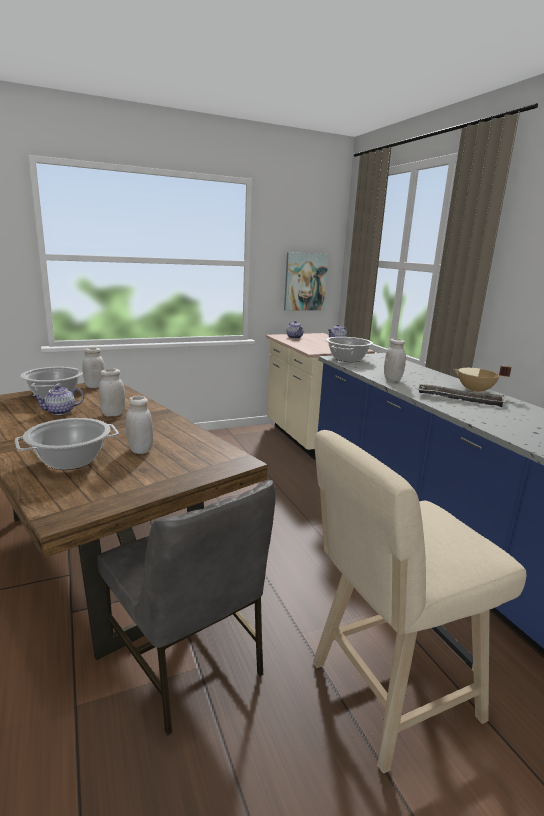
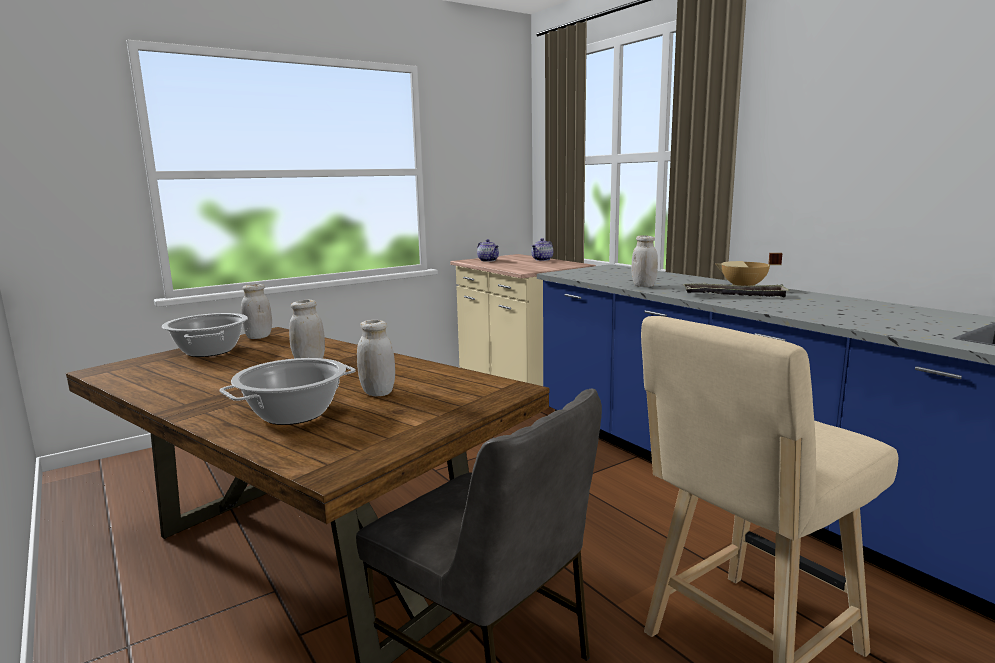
camera: 10 degrees left, 5 degrees down
(60, 412) = (234, 367): teapot -> none
(305, 282) = (490, 191): picture -> none
(347, 359) = (574, 273): cooking pot -> none

